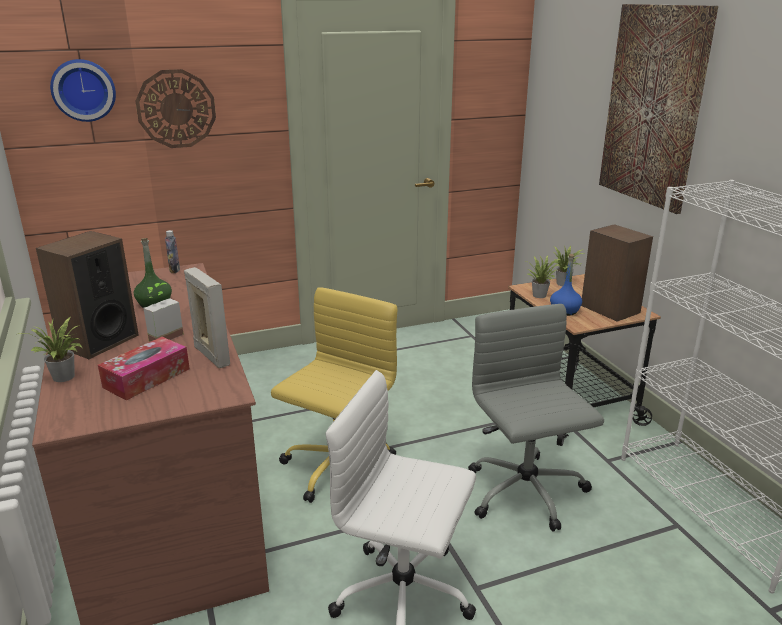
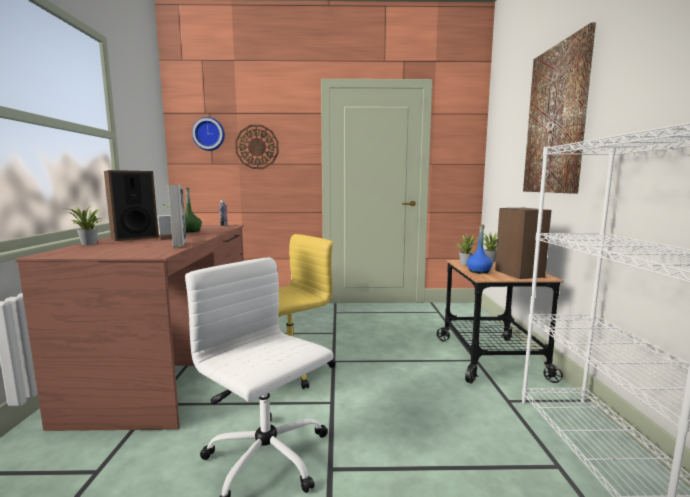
camera: 20 degrees right, 15 degrees down
(147, 378) = (128, 247): tissue box -> none
(526, 493) = (420, 409): grey office chair -> none

